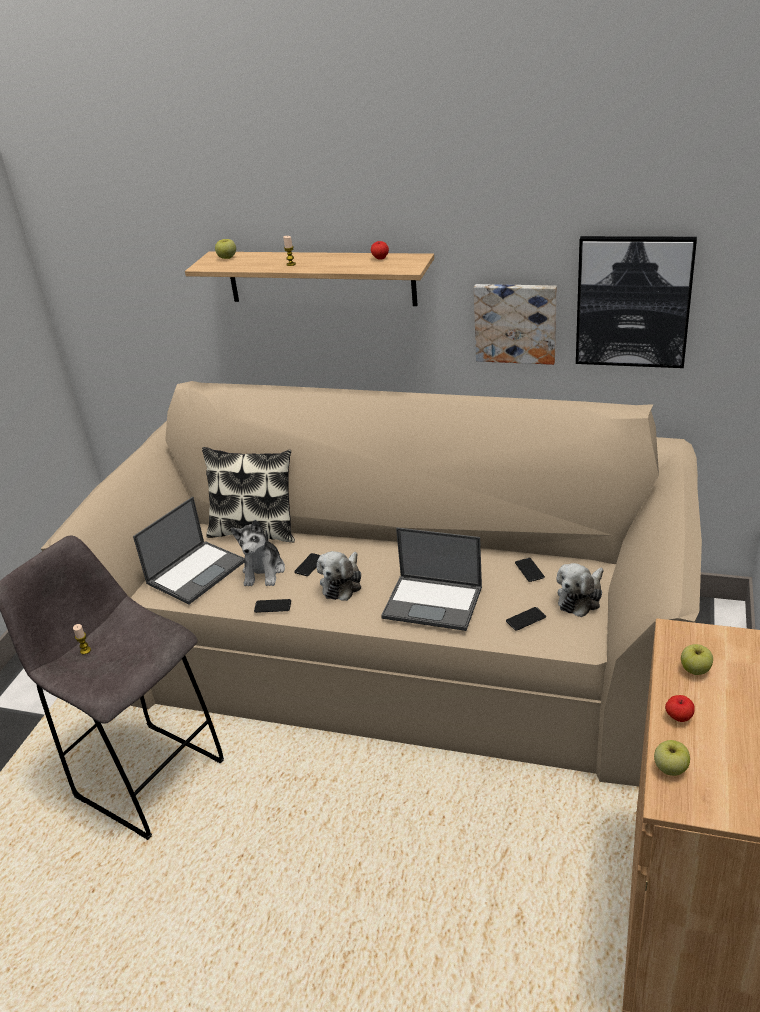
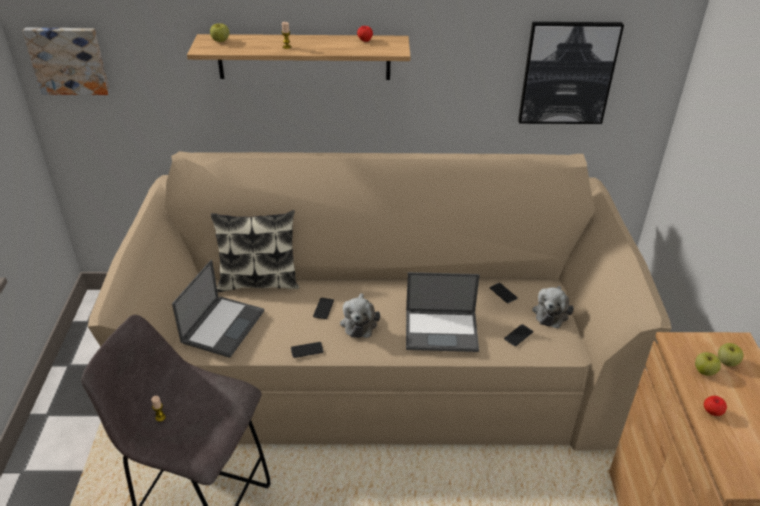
camera: 20 degrees left, 5 degrees up
(264, 571) = (285, 319): plush toy -> none
(515, 322) = (472, 91): picture -> picture (68, 60)
(670, 768) = (726, 455): apple -> apple (727, 362)

